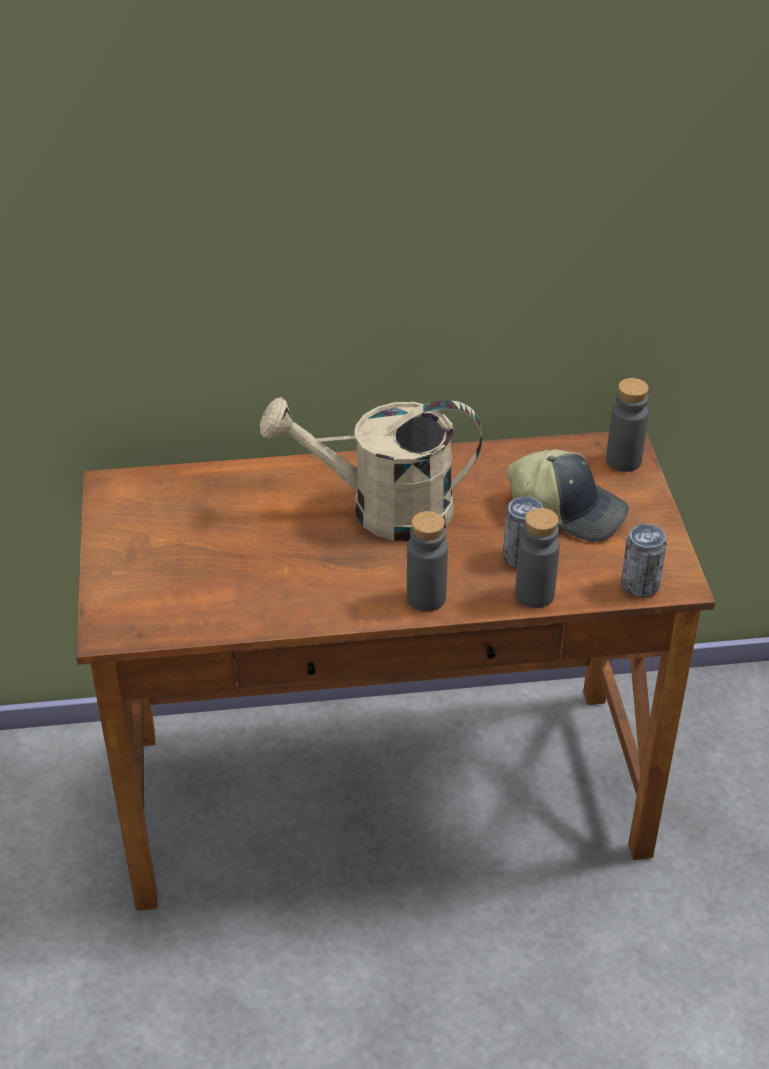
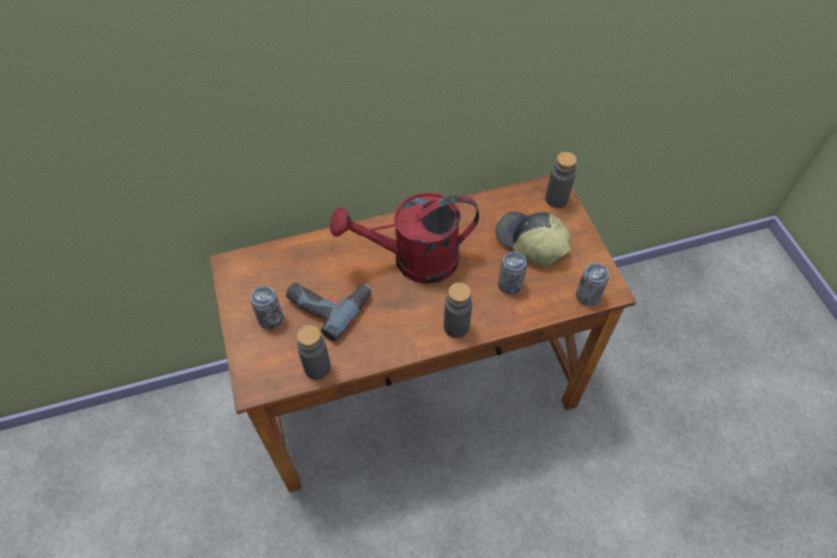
camera: 10 degrees left, 15 degrees up
(153, 555) = (271, 319): none -> can
(243, 546) = (328, 302): none -> power drill
(383, 510) = (413, 260): beige watering can -> red watering can
(534, 594) = (524, 313): grey bottle -> grey bottle (317, 367)
(568, 510) = (530, 243): cap -> cap turned 150 degrees counterclockwise

